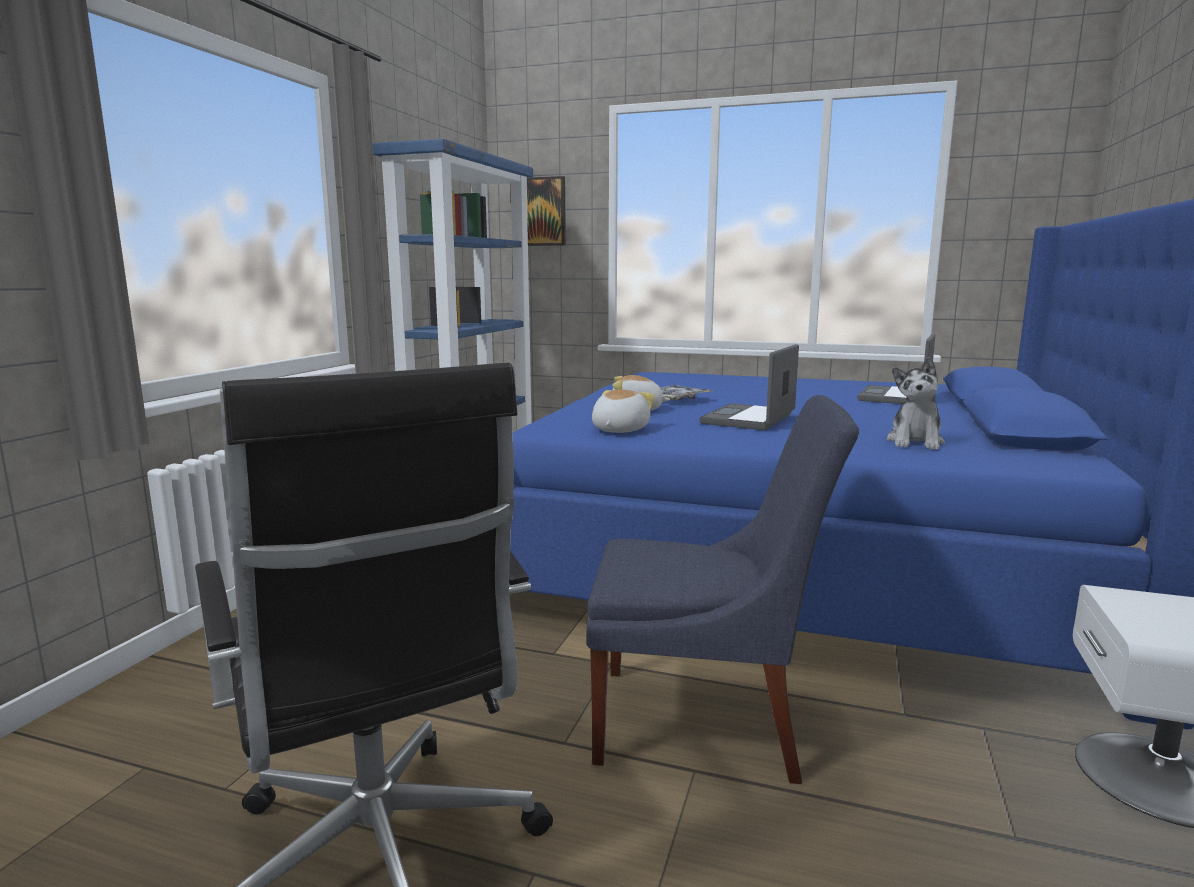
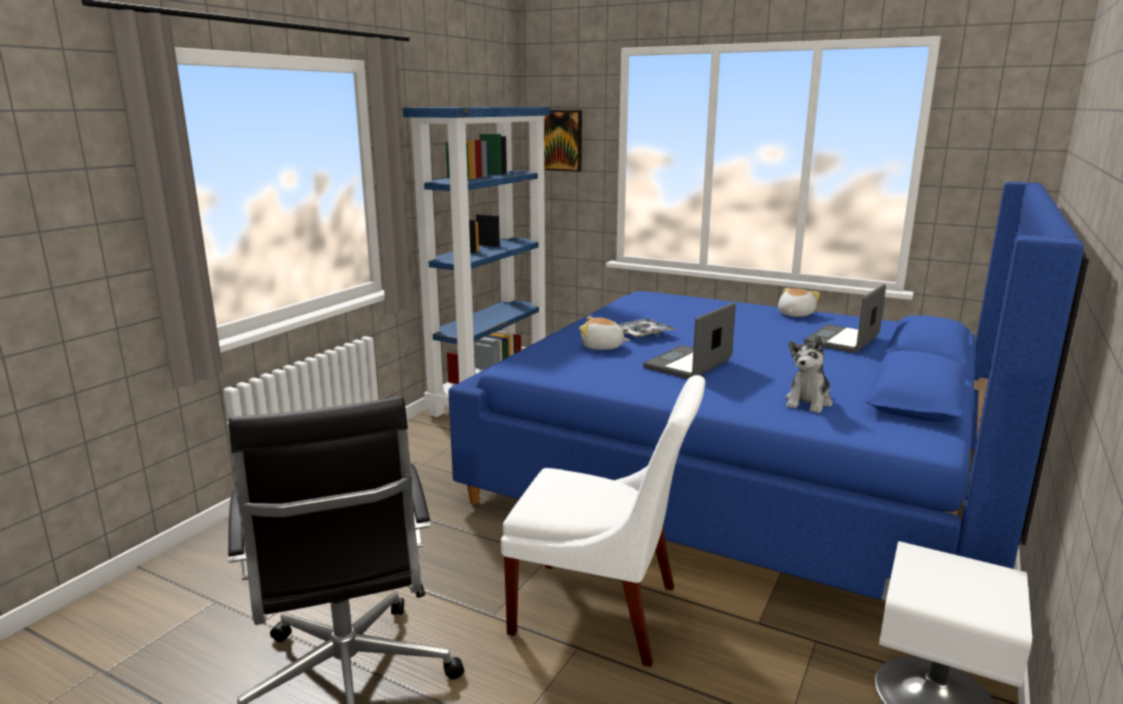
camera: 10 degrees right, 5 degrees up
(618, 430) = (572, 372): plush toy -> plush toy (794, 314)
(707, 722) = (602, 612): blue chair -> white chair

